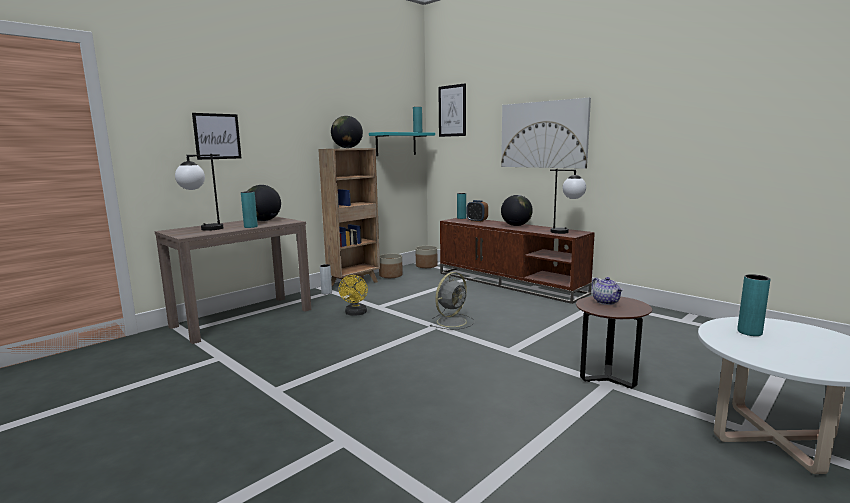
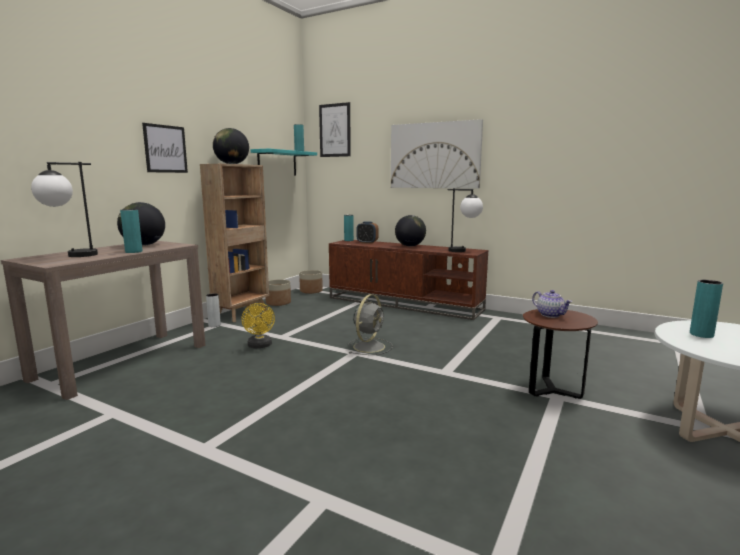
camera: 15 degrees left, 0 degrees up
(217, 136) = (80, 143): picture -> picture (165, 149)

